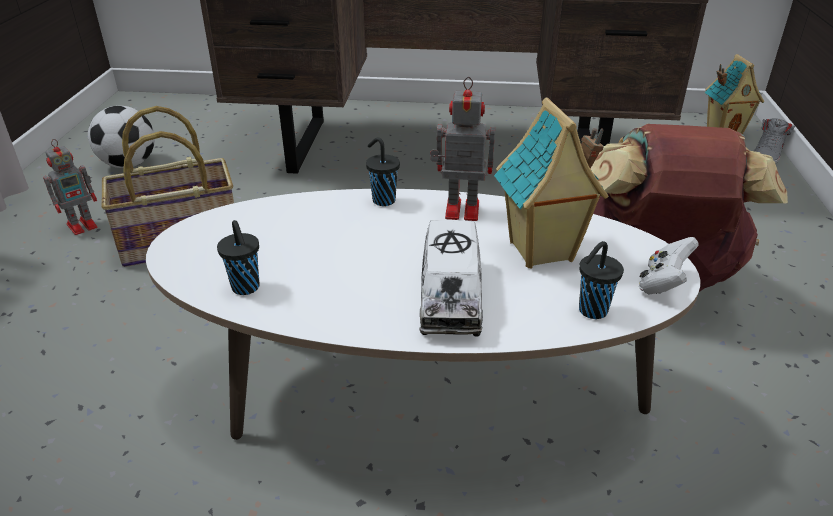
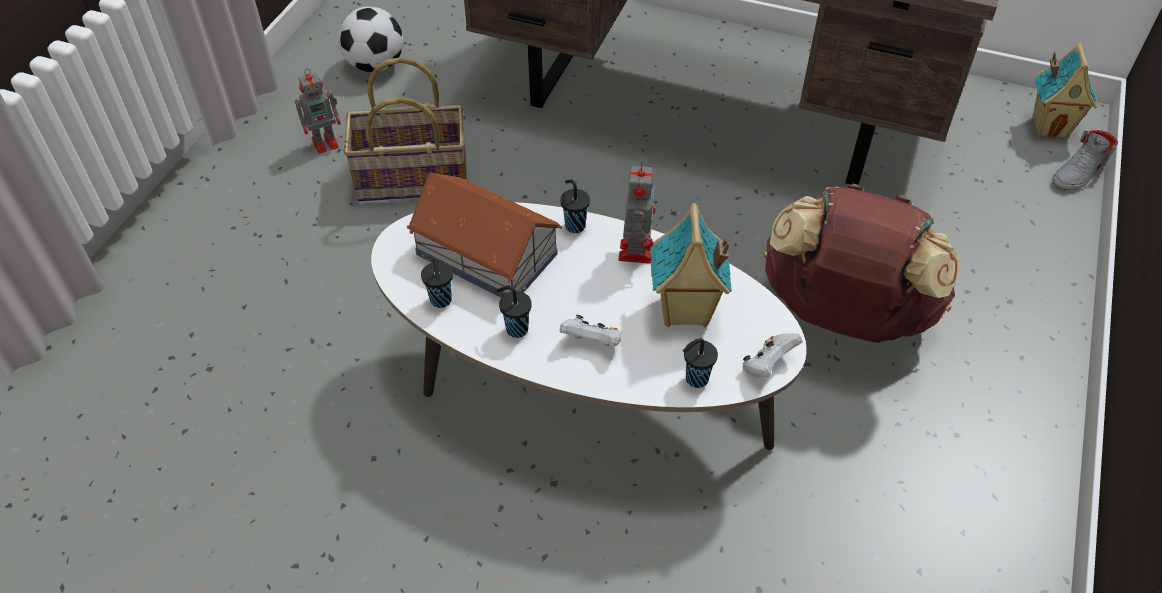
camera: 15 degrees right, 15 degrees up
(289, 236) = (486, 252): none -> toy house
(350, 300) = (515, 329): none -> black cup
(450, 297) = (592, 342): toy truck -> white game controller
(460, 210) = (636, 250): toy robot -> toy robot turned 75 degrees clockwise

